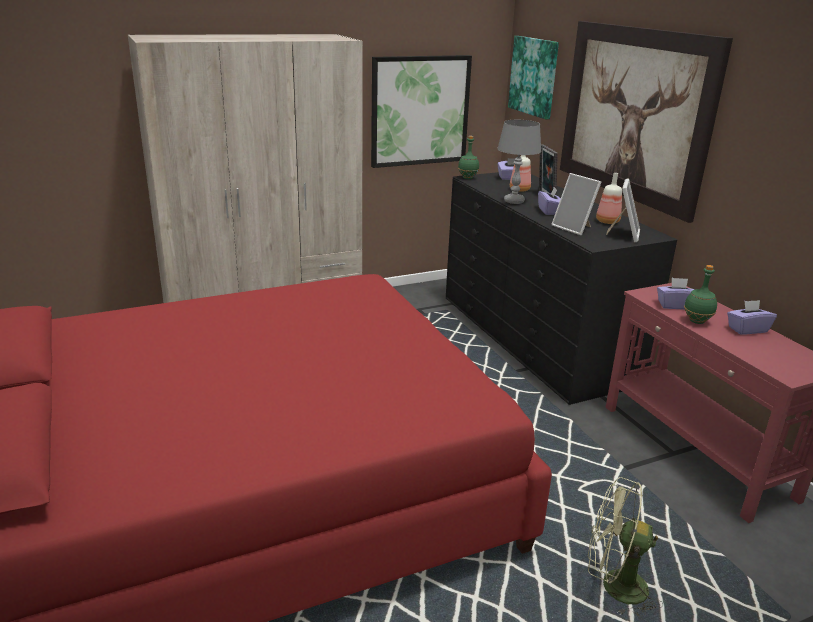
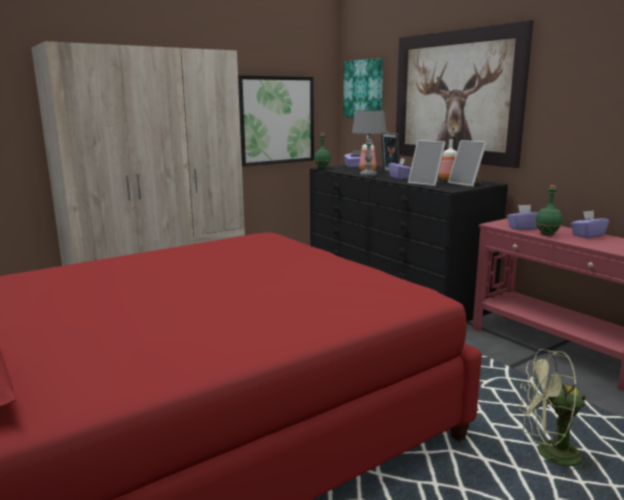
camera: 10 degrees left, 10 degrees down
(624, 234) = (466, 184): picture frame -> picture frame turned 135 degrees clockwise

